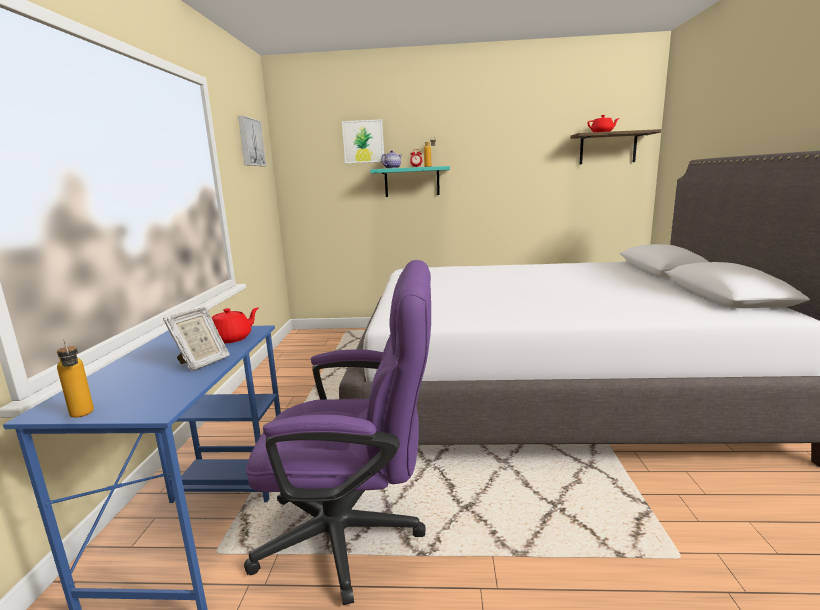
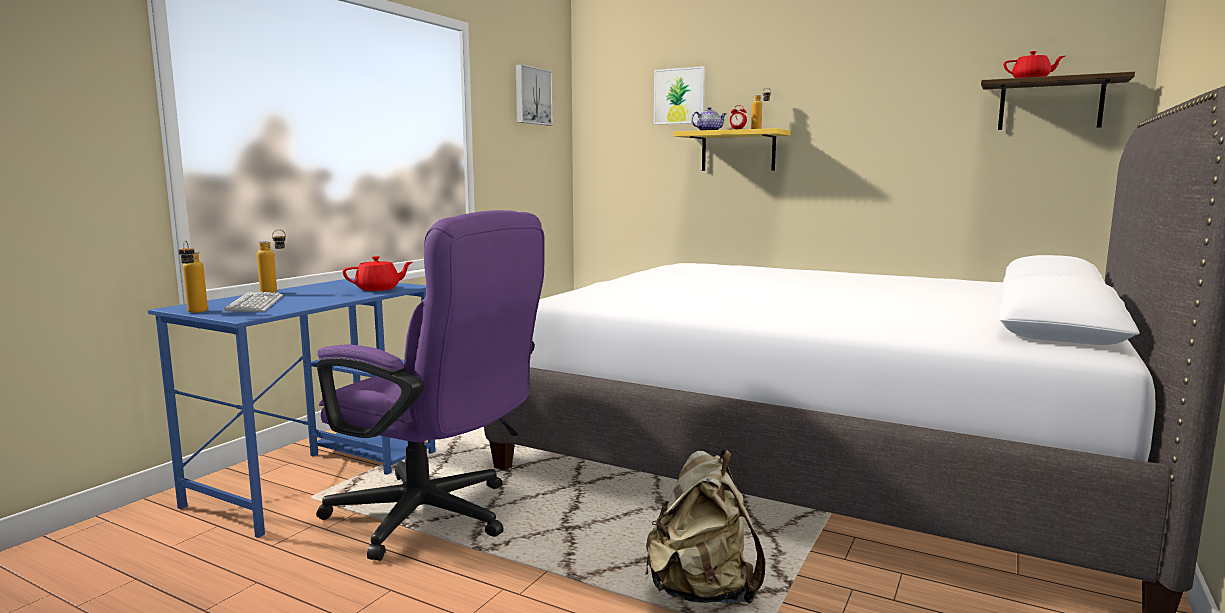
camera: 25 degrees right, 5 degrees down
(127, 362) = (275, 292): none -> bottle
(136, 386) = (255, 304): none -> keyboard
(202, 362) = (324, 299): picture frame -> none
(412, 182) = (738, 151): turquoise shelf -> yellow shelf
(606, 531) = (702, 591): none -> beige backpack

